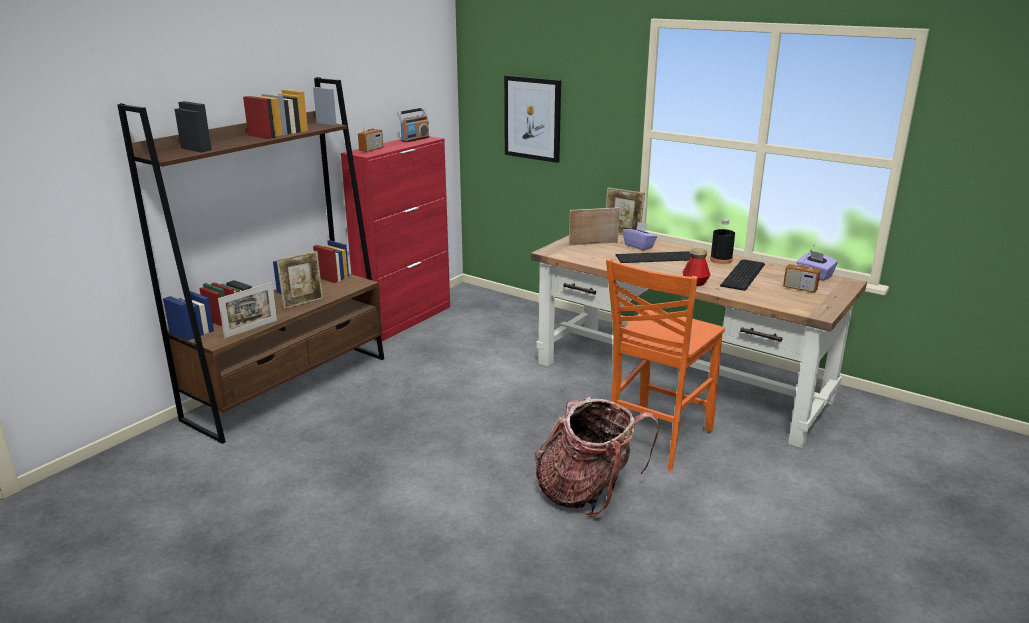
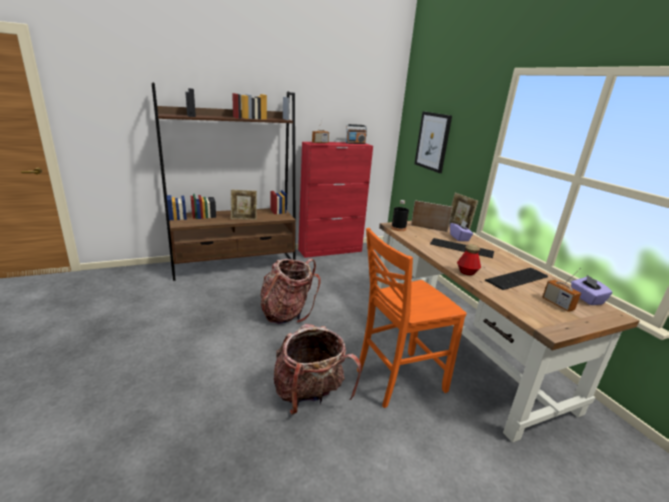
camera: 30 degrees right, 0 degrees up
(251, 329) = (202, 223): picture frame -> none
(450, 421) = (286, 312): none -> backpack
(721, 260) = (512, 263): black bottle -> black bottle (398, 228)

